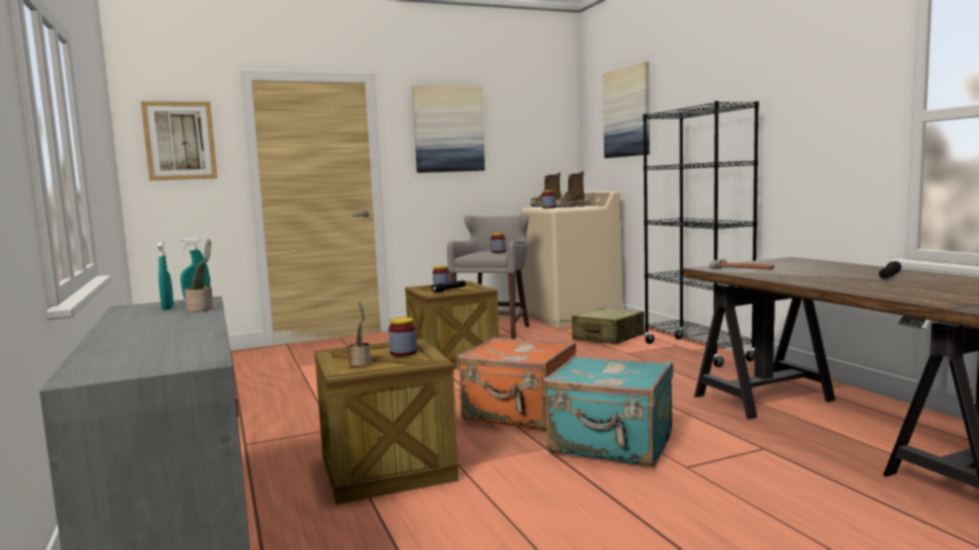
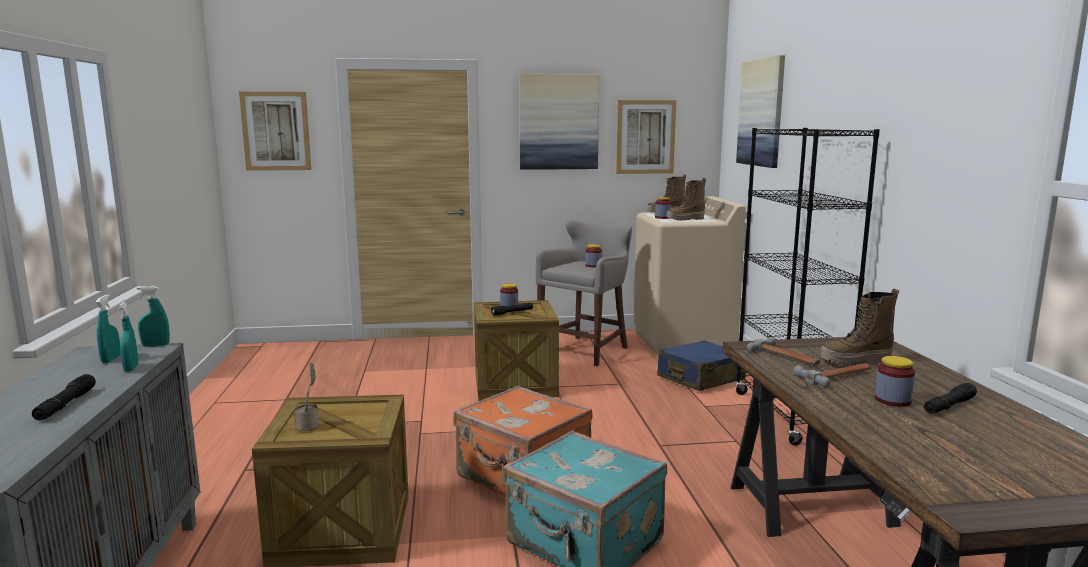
camera: 15 degrees right, 5 degrees up
(181, 328) = (65, 405): none -> black flashlight
(202, 309) = (131, 368): potted plant -> turquoise spray bottle
(403, 353) = (362, 416): jar -> jar (892, 400)
(522, 142) = (645, 137): none -> picture
(608, 338) = (700, 378): beige suitcase -> blue suitcase
(794, 267) = (855, 361): none -> boot
(794, 273) = (837, 377): none -> hammer

